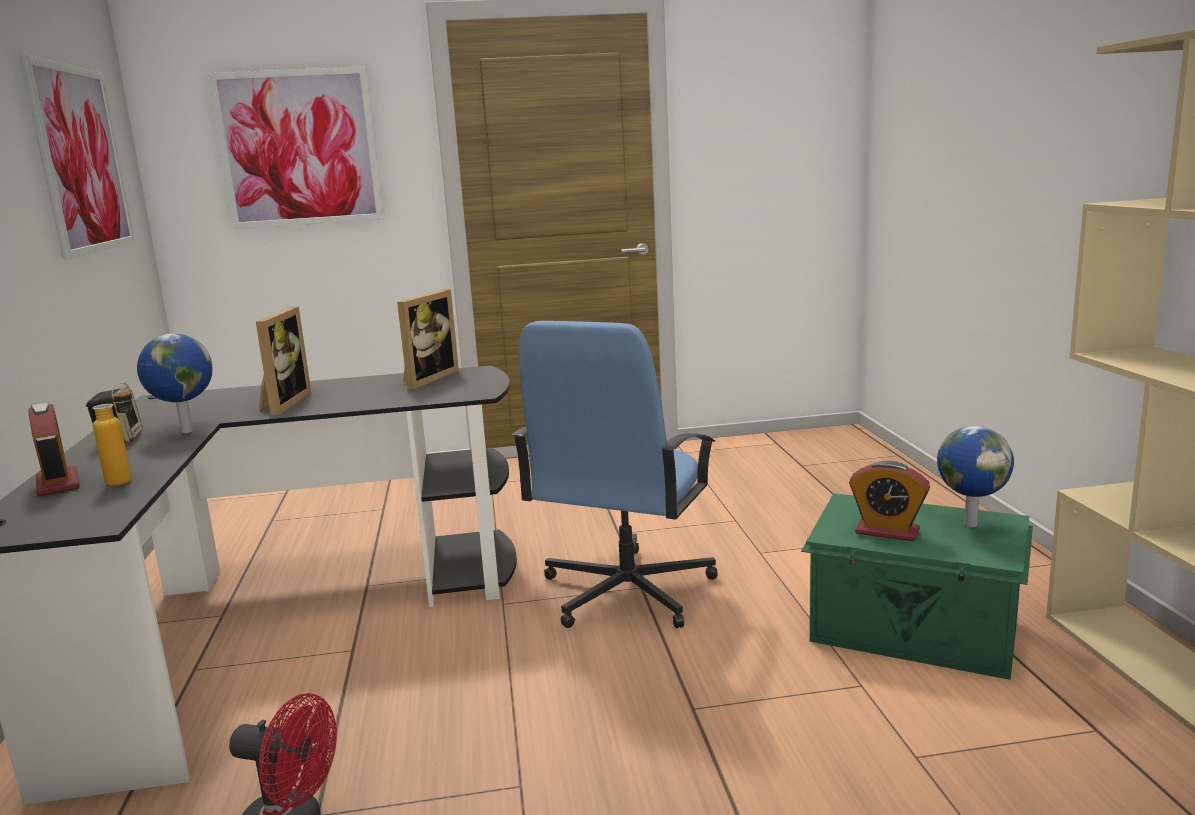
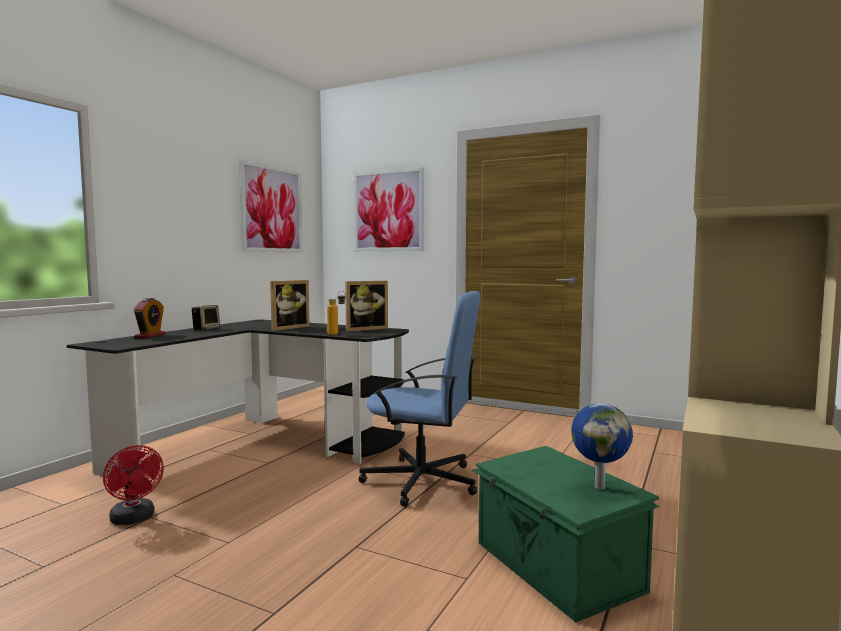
camera: 35 degrees right, 10 degrees down
(128, 479) = (168, 338): bottle -> bottle (337, 334)
(185, 431) = (230, 330): globe -> none
(625, 592) = (423, 481): blue office chair -> blue office chair turned 135 degrees counterclockwise
(887, 531) = (532, 473): alarm clock -> none

